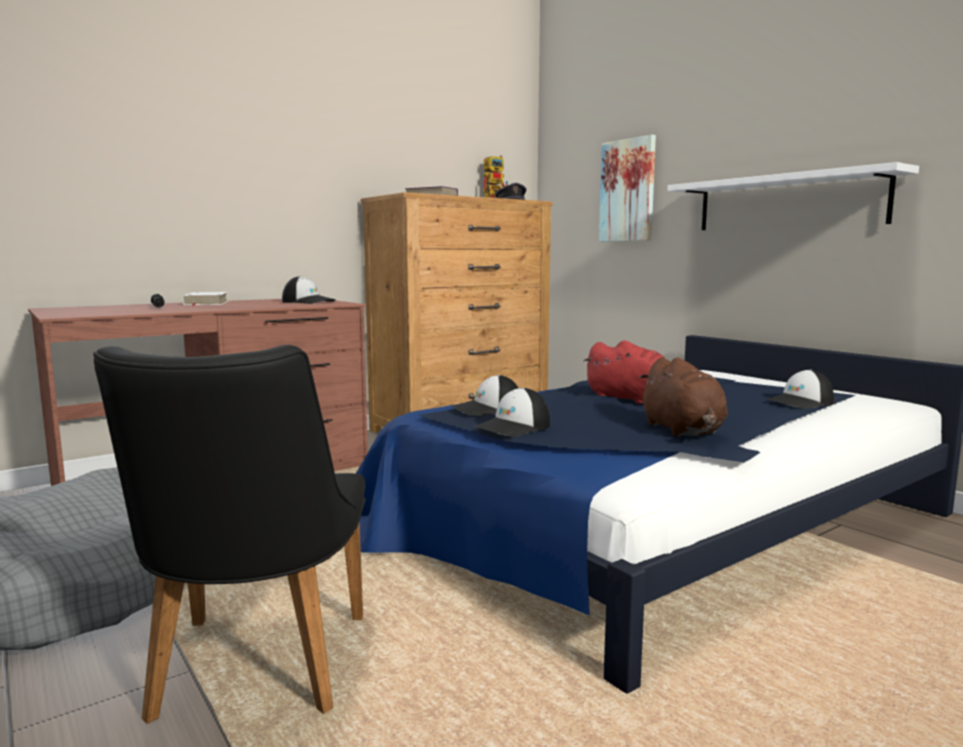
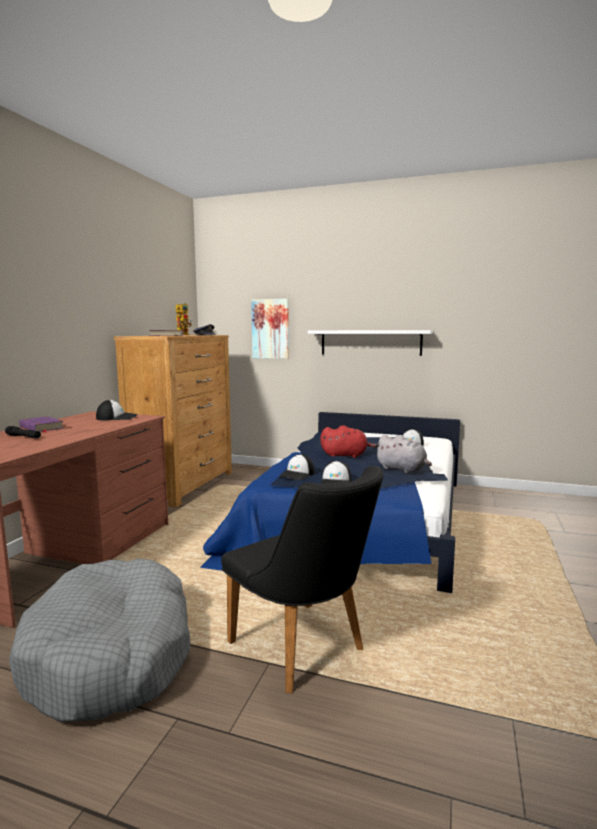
camera: 35 degrees left, 0 degrees up
(206, 303) = (41, 427): white book -> purple book
(683, 431) = (402, 469): brown plush toy -> grey plush toy

